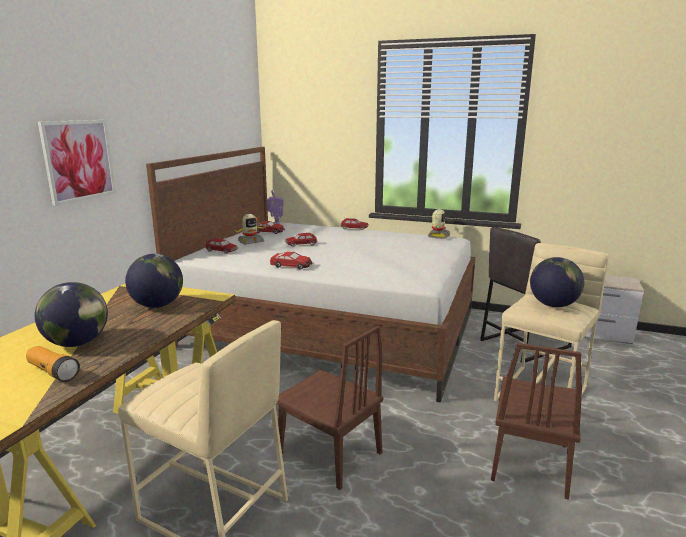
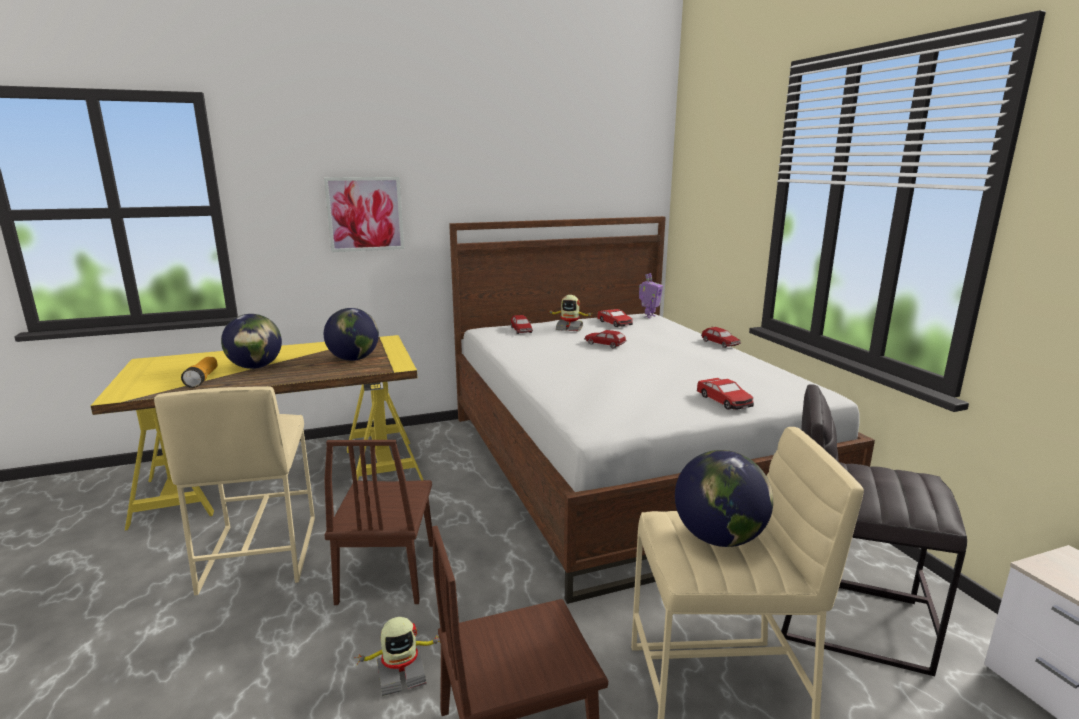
camera: 50 degrees right, 0 degrees up
(291, 266) = (530, 362): toy car -> toy car (724, 401)
(438, 236) = (805, 383): toy robot -> toy robot (401, 673)

